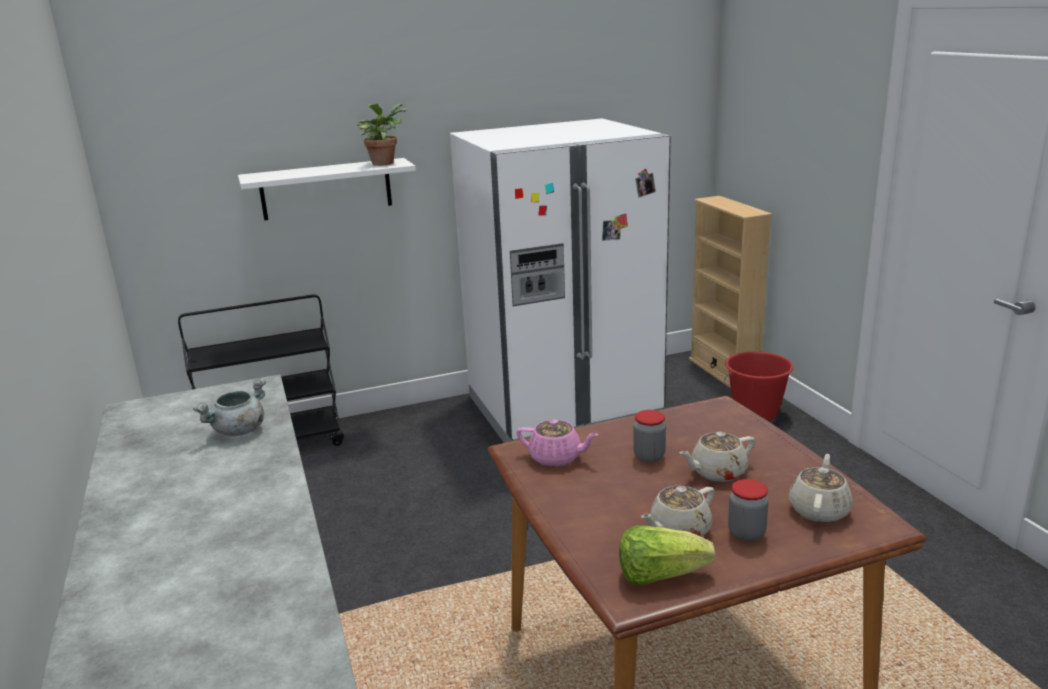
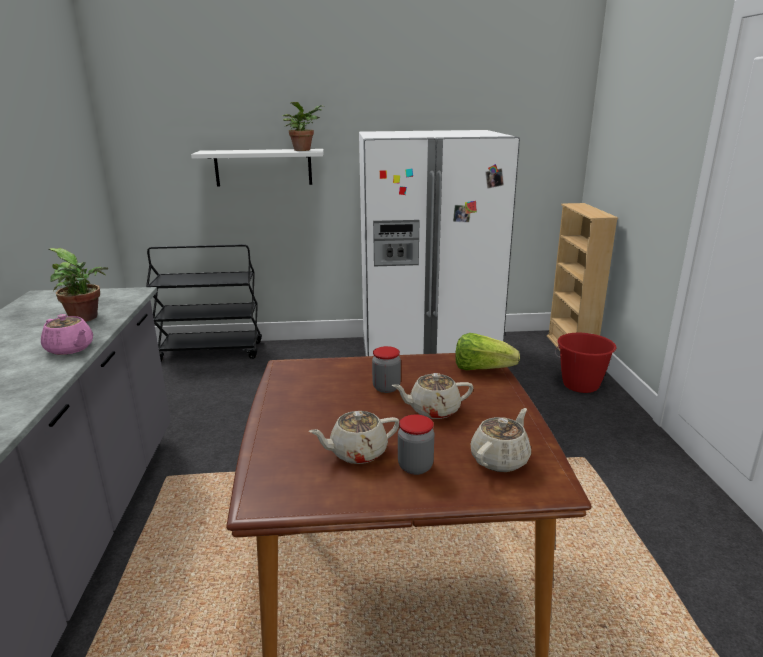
camera: 15 degrees right, 0 degrees up
(239, 431) = (86, 318): grey cooking pot -> potted plant
(556, 458) = (311, 377): pink teapot -> pink teapot (70, 349)
(659, 575) = (307, 487): lettuce -> lettuce (481, 369)

